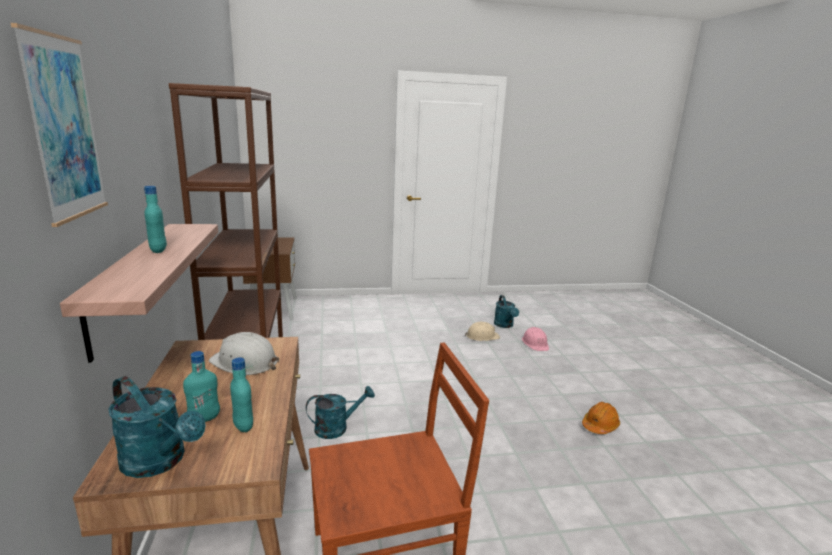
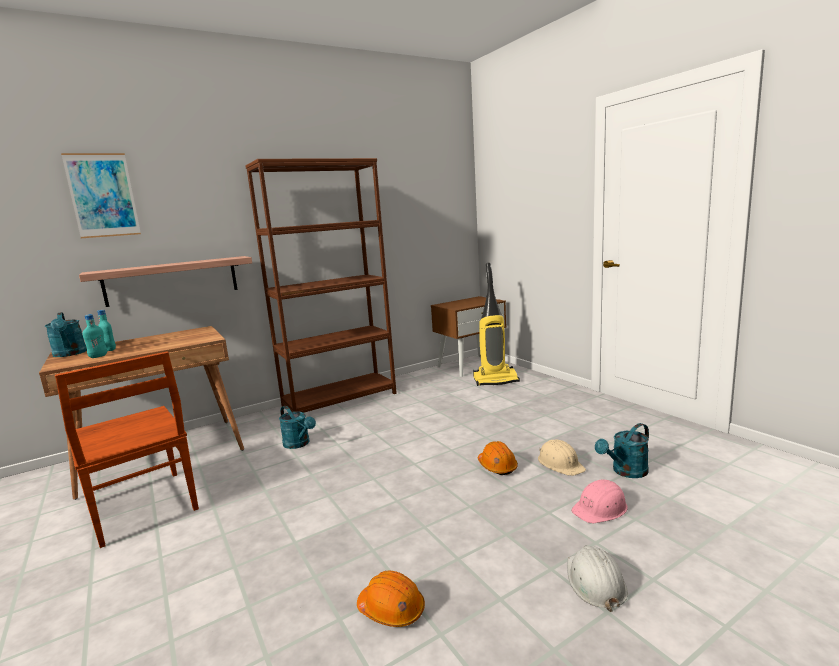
camera: 70 degrees right, 5 degrees down
(158, 250) = (174, 263): turquoise bottle -> none
(160, 462) = (70, 354): turquoise watering can -> turquoise watering can turned 45 degrees counterclockwise
(245, 362) = (180, 340): white hard hat -> white hard hat (595, 582)
(325, 311) = (496, 380): none -> vacuum cleaner
(469, 354) = (497, 466): none -> orange hard hat

